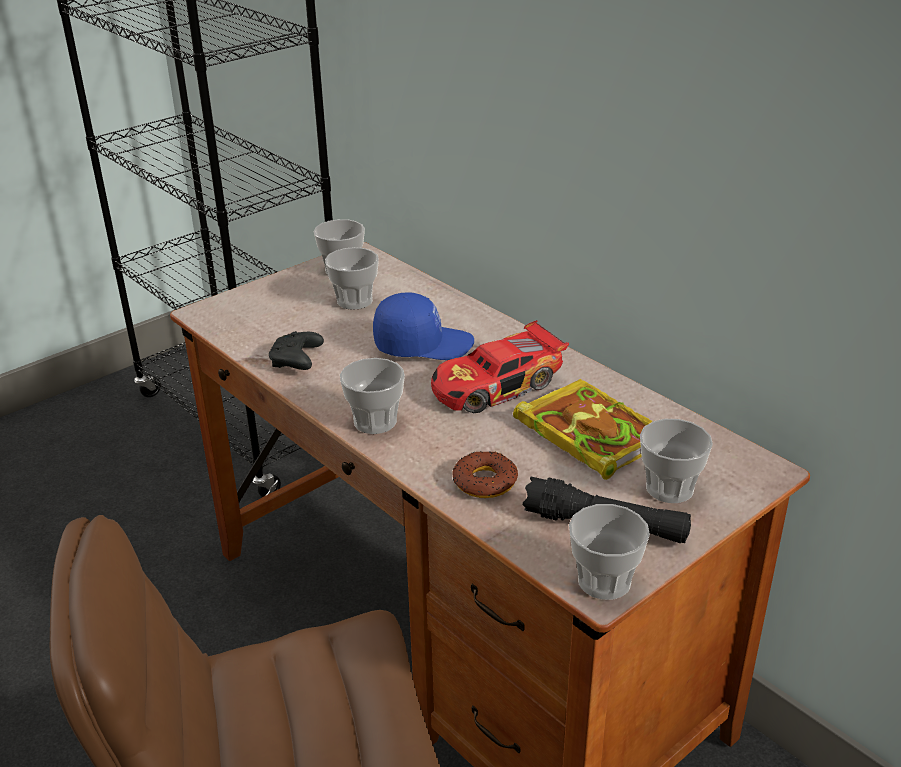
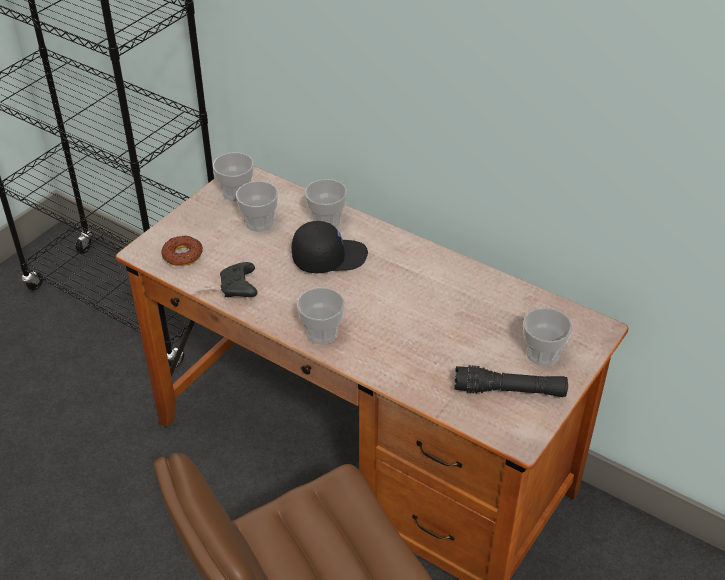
camera: 15 degrees left, 10 degrees up
(423, 344) = (329, 257): blue cap -> black cap
(484, 481) = (418, 370): donut -> donut (182, 255)
(497, 386) = (397, 288): toy car -> none
(586, 432) = (473, 317): book -> none
(604, 581) = (522, 433): cup -> cup (326, 221)

